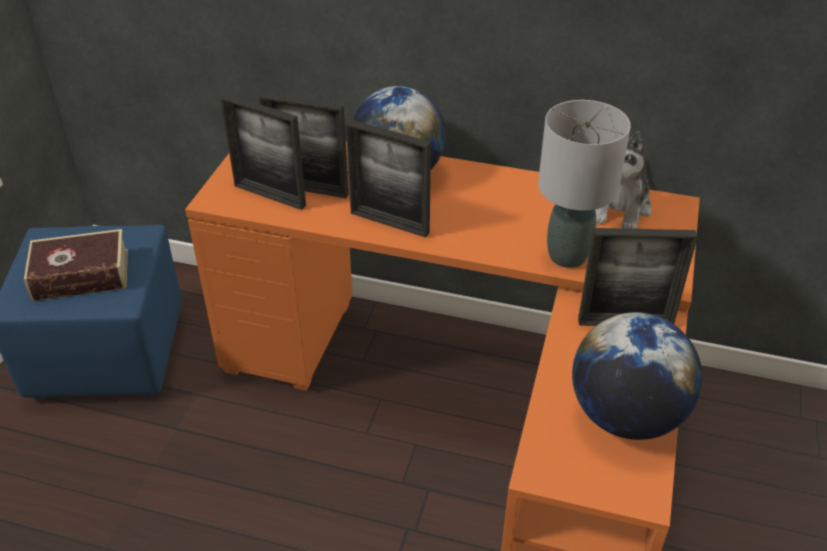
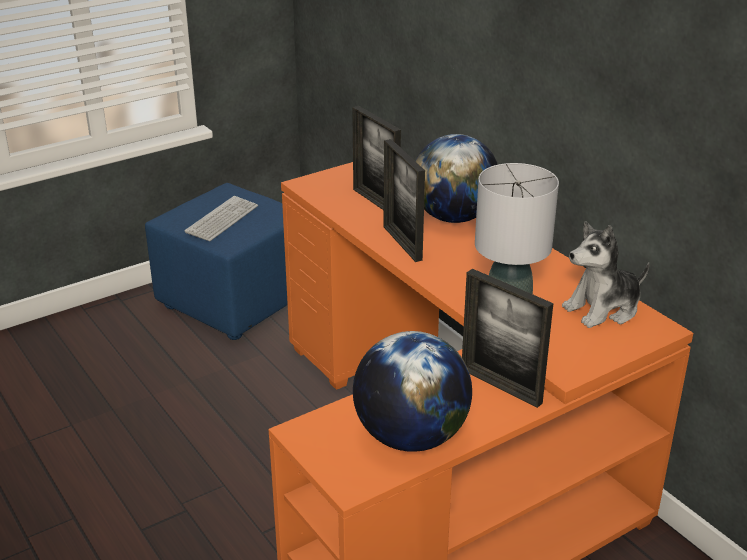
camera: 40 degrees right, 10 degrees down
(81, 275) = (222, 220): book -> keyboard
(269, 195) = (344, 195): picture frame -> none

